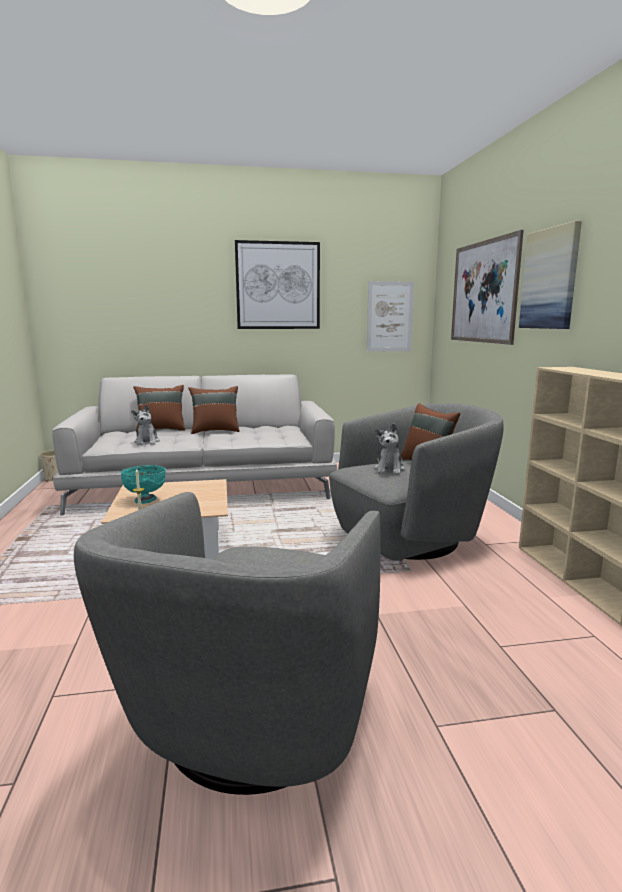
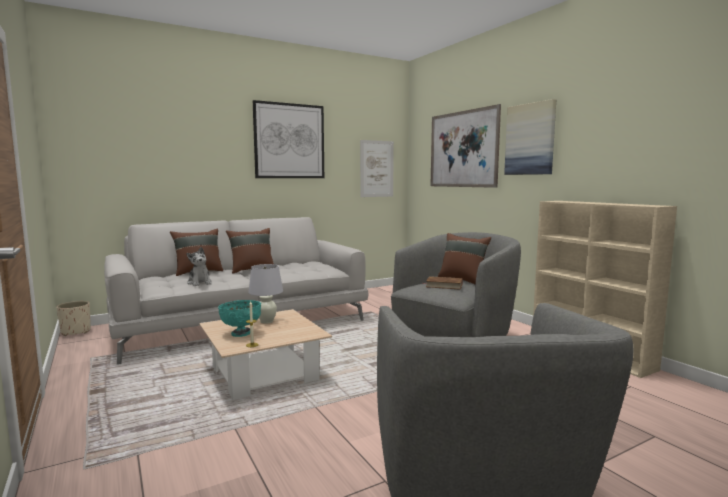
camera: 20 degrees left, 5 degrees down
(184, 490) = (267, 321): none -> white table lamp
(389, 469) = (444, 285): plush toy -> brown book

